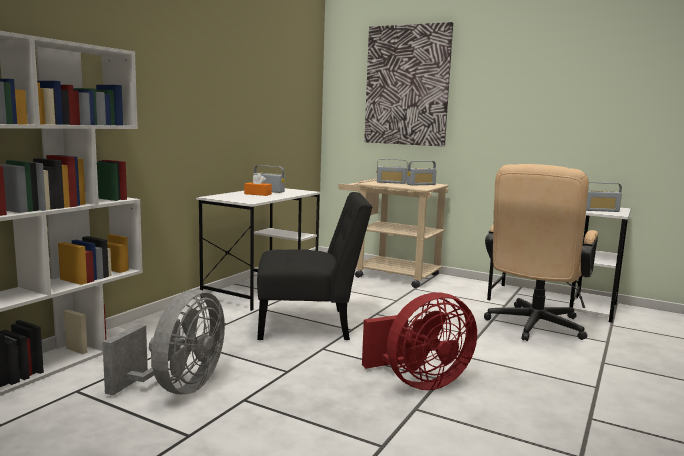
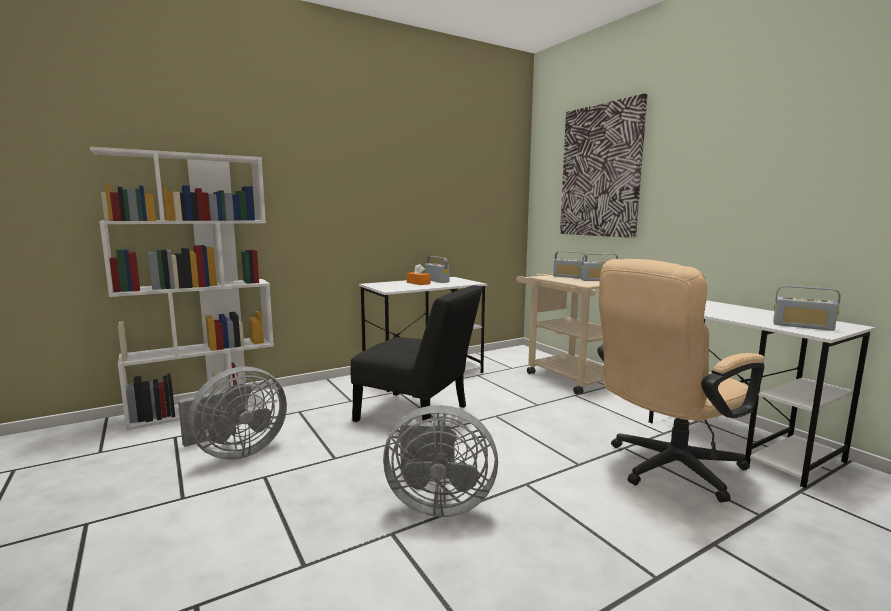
camera: 30 degrees right, 0 degrees up
(419, 382) = (437, 503): red fan -> grey fan

